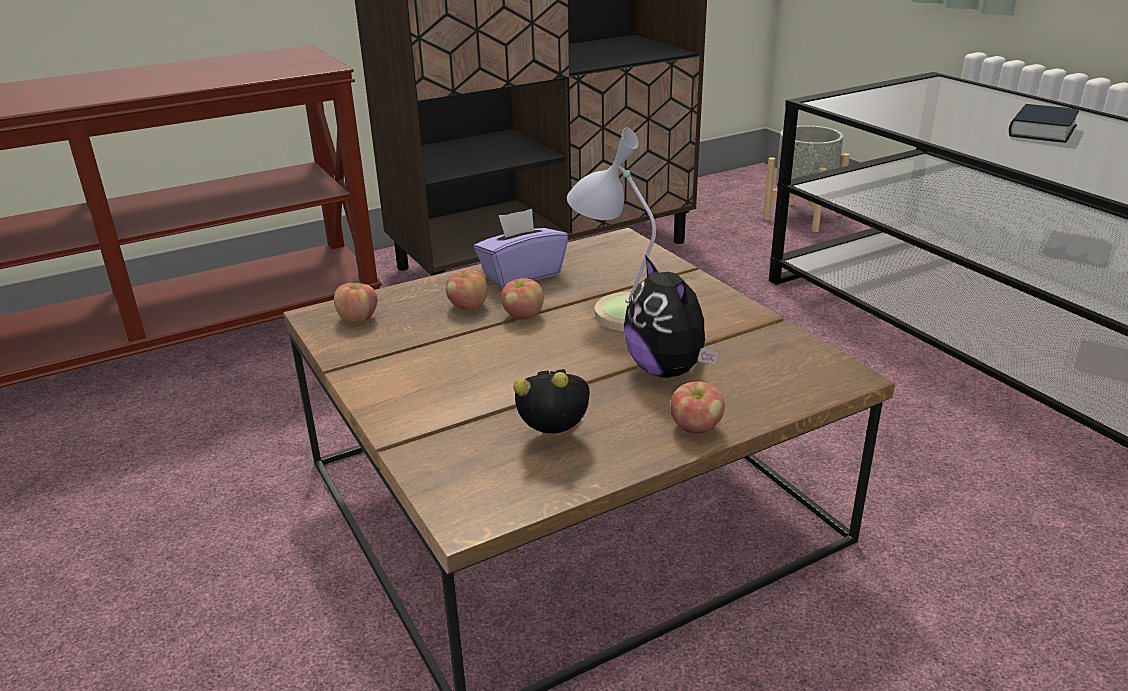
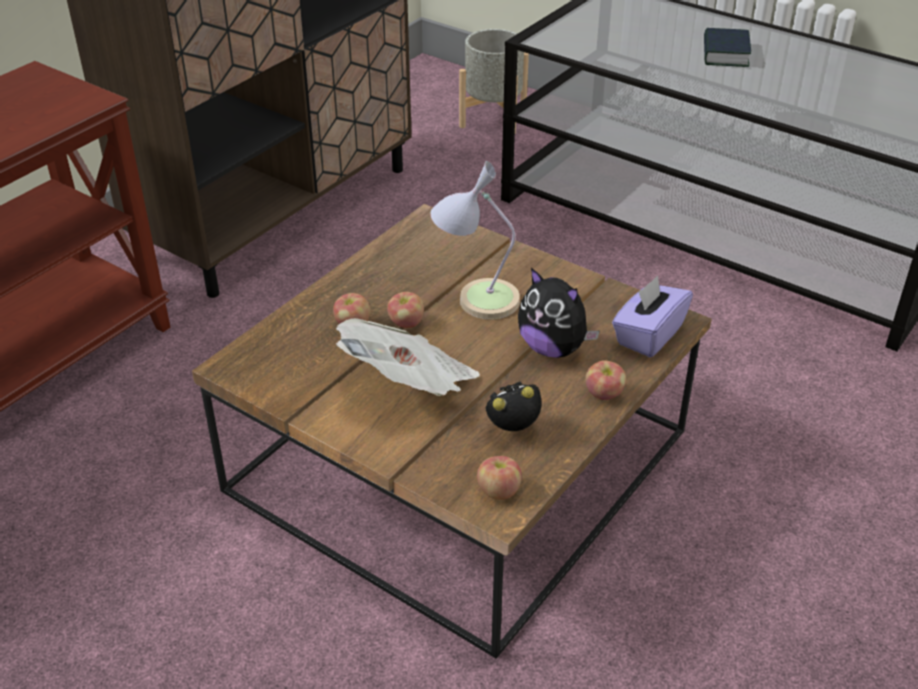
camera: 25 degrees left, 10 degrees up
(357, 319) = (268, 361): apple -> apple (498, 491)
(477, 369) = (410, 385): none -> newspaper
(521, 274) = (372, 279): purple tissue box -> purple tissue box (648, 335)

